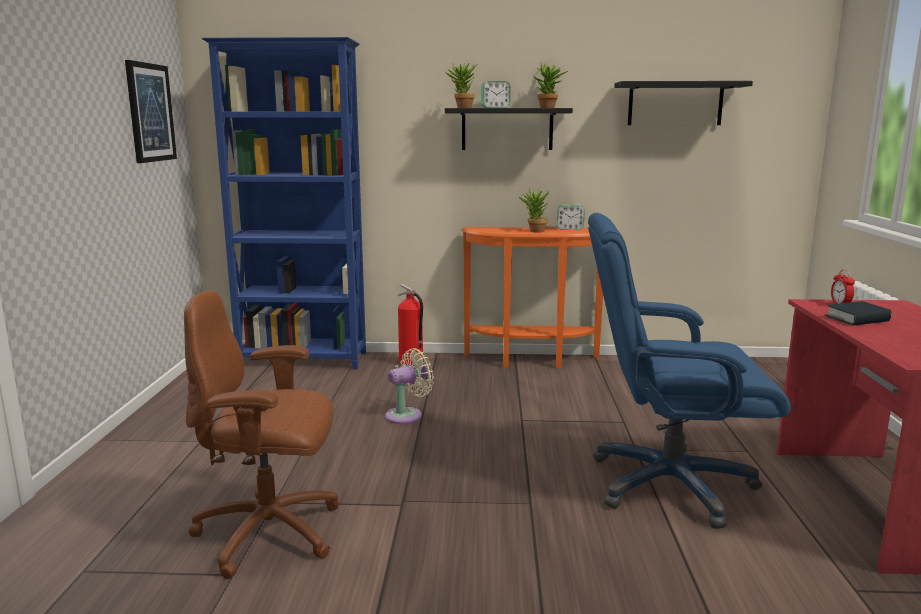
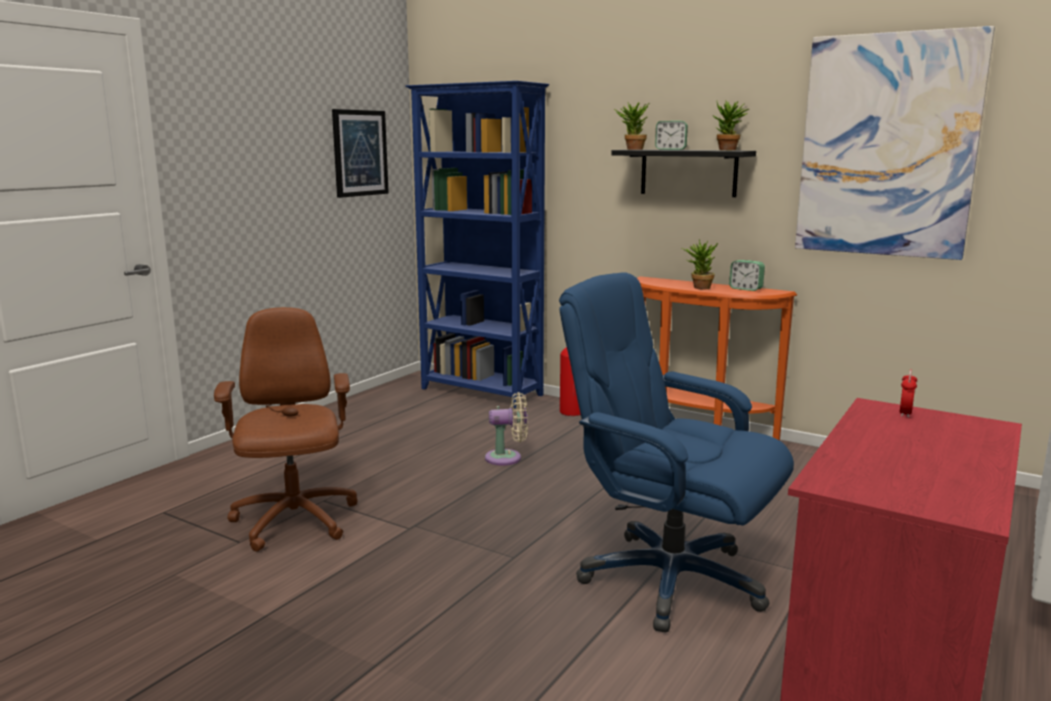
camera: 30 degrees right, 0 degrees up
(271, 533) = (294, 522): brown office chair -> brown office chair turned 45 degrees clockwise
(675, 104) = (887, 146): black shelf -> picture
(857, 319) = (881, 431): book -> none

